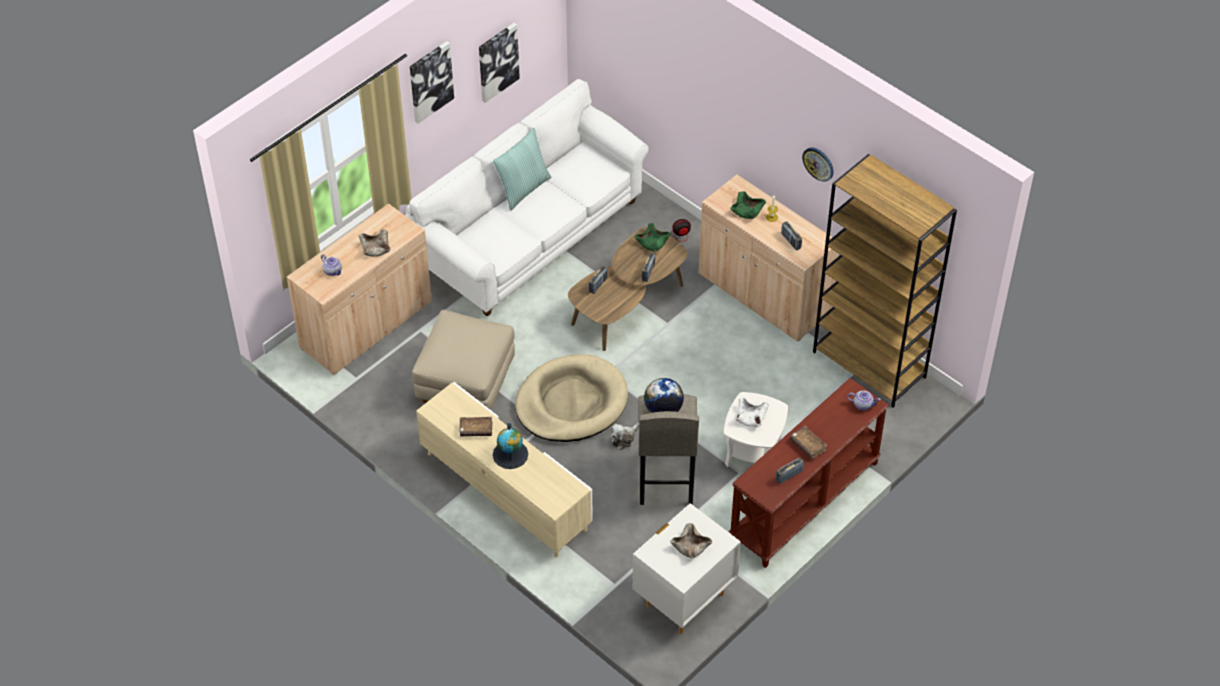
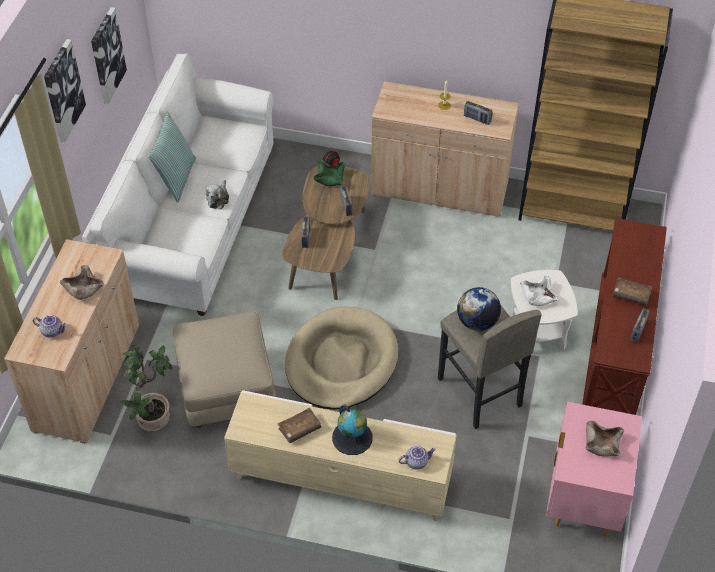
camera: 30 degrees left, 0 degrees up
(396, 380) = (154, 419): none -> potted plant
(624, 438) = (414, 372): plush toy -> plush toy (218, 198)
(684, 599) = (583, 501): white nightstand -> pink nightstand
(747, 210) = (418, 108): green bowl -> none
(818, 163) = (486, 29): wall clock -> none
(863, 404) = (646, 236): teapot -> teapot (416, 461)

